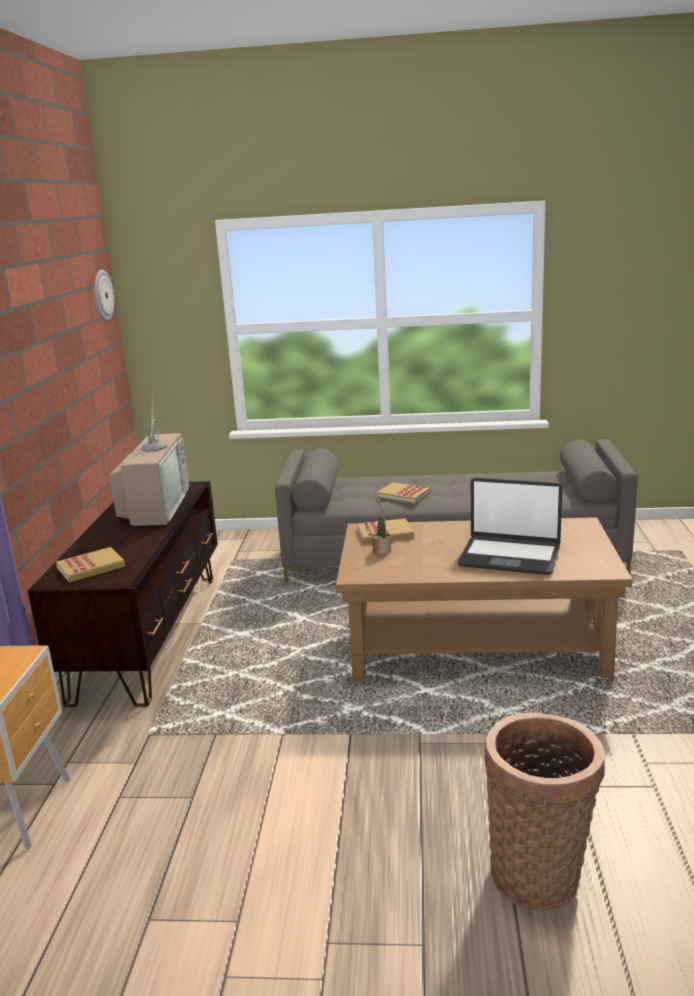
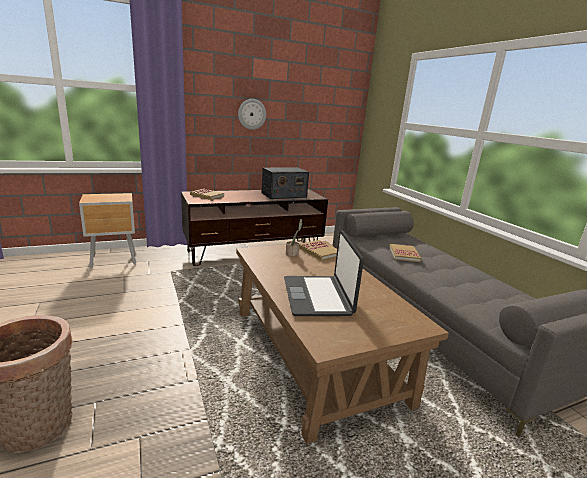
camera: 60 degrees right, 0 degrees up
(102, 295) = (349, 94): wall clock -> wall clock (252, 114)
(155, 506) = (283, 195): television -> radio

